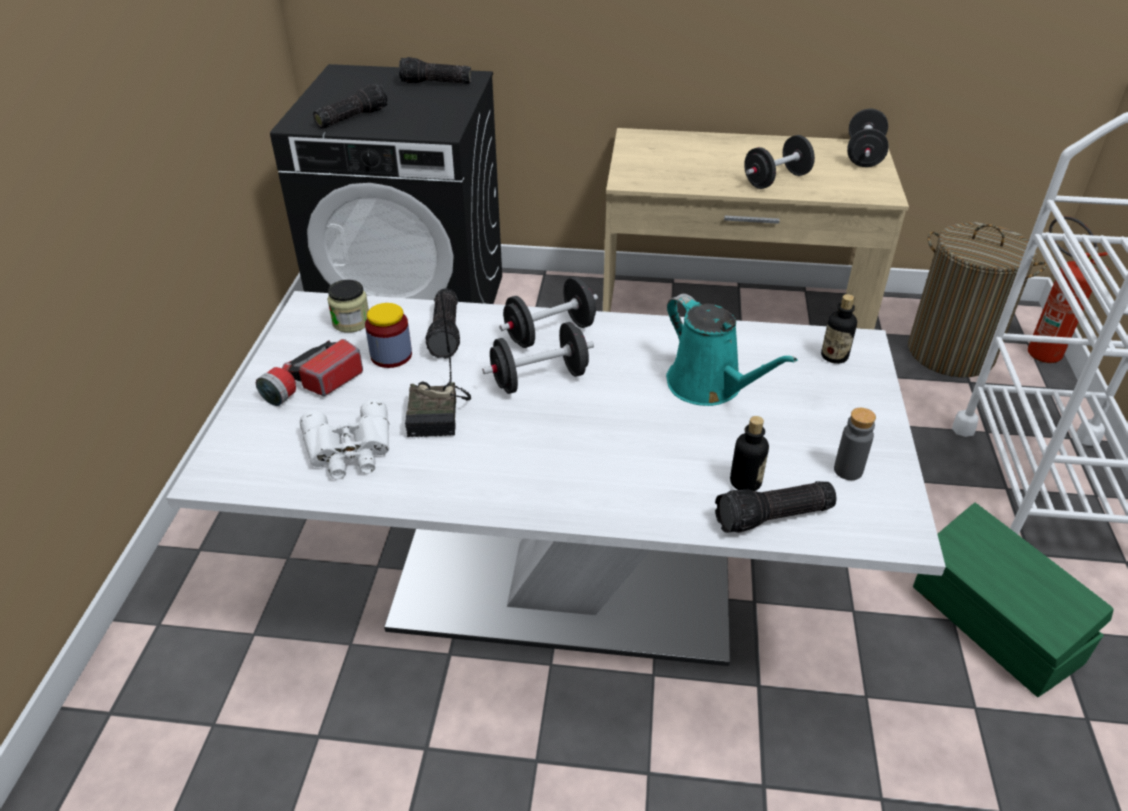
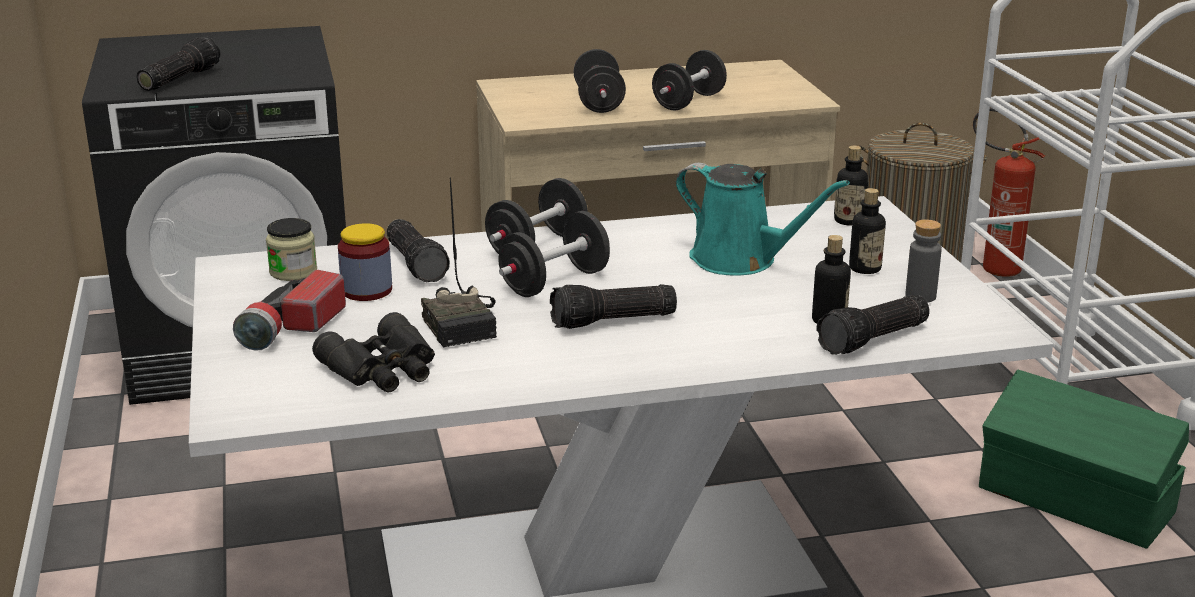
camera: 20 degrees left, 15 degrees down
(350, 450) = (383, 369): white binoculars -> black binoculars
(435, 83) = (257, 41): flashlight -> flashlight (613, 321)
(815, 421) = (865, 268): none -> bottle
(864, 155) = (766, 72): black dumbbell -> black dumbbell (599, 102)

